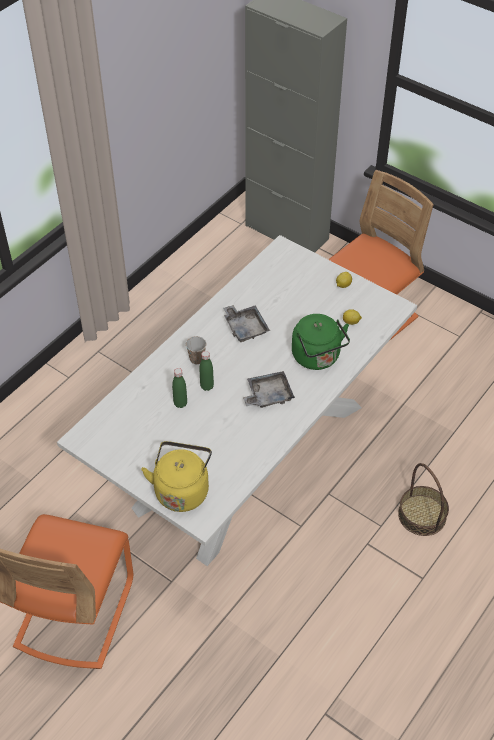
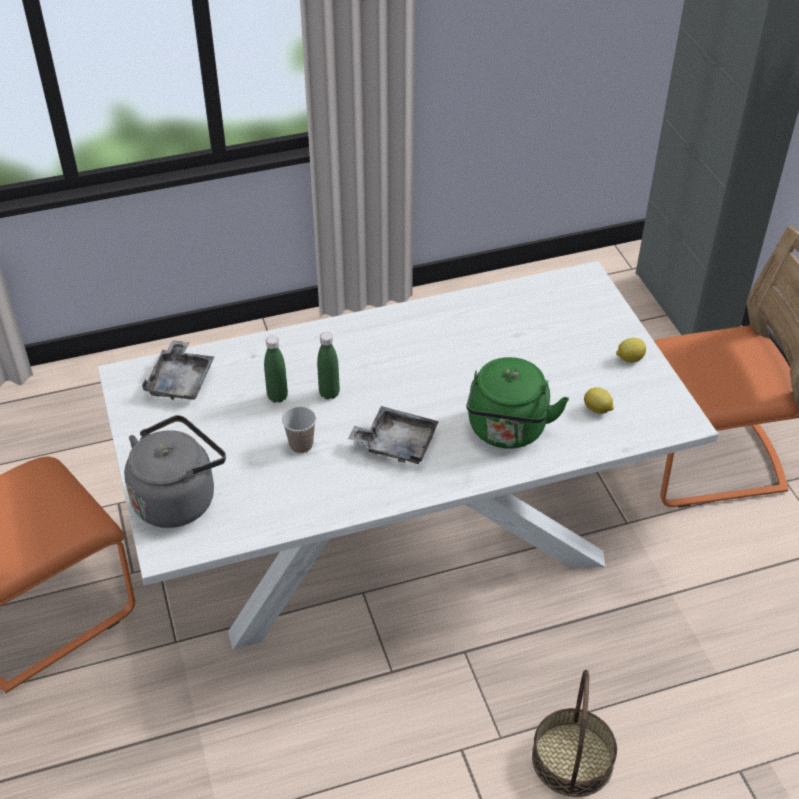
camera: 35 degrees right, 5 degrees down
(182, 489) = (178, 498): yellow kettle -> grey kettle
(196, 359) = (348, 356): cup -> cup (301, 445)
(245, 327) = (446, 348): grey tray -> grey tray (181, 381)

